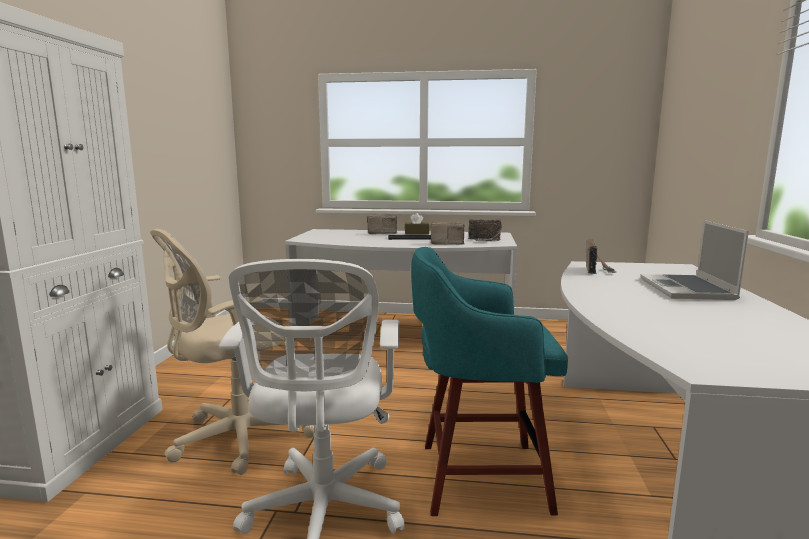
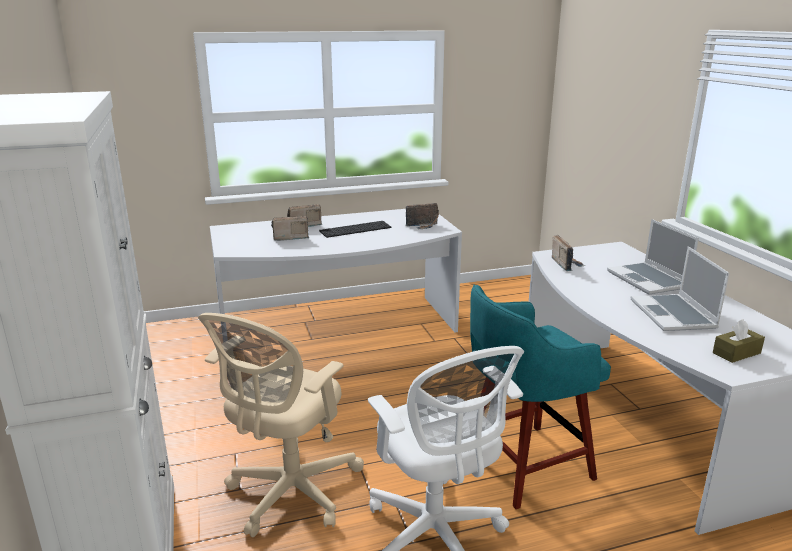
camera: 25 degrees left, 10 degrees up
(416, 233) = (340, 220): brown tissue box -> brown tissue box (736, 353)
(447, 243) = (395, 237): radio -> radio (289, 237)
(685, 316) = (674, 315): none -> laptop

